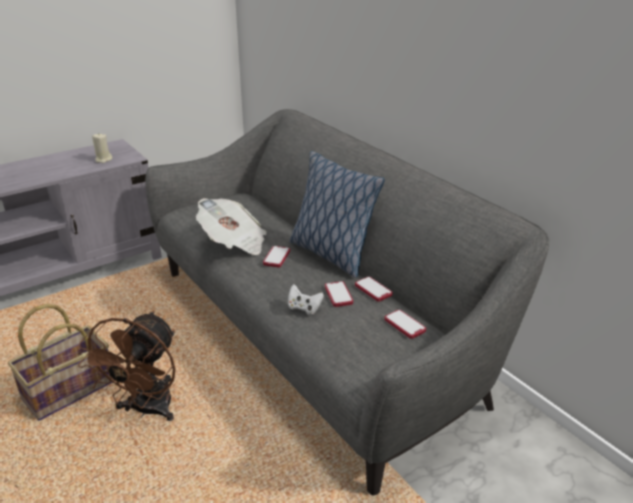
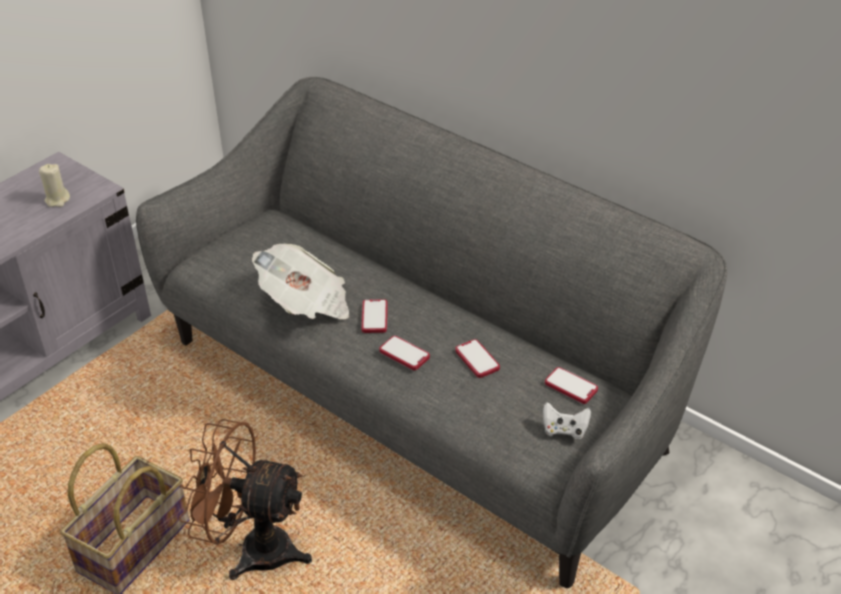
camera: 15 degrees left, 10 degrees up
(147, 410) = (253, 549): brown fan -> brown fan turned 105 degrees clockwise
(304, 308) = (443, 387): white game controller -> white game controller (564, 430)
(331, 254) = (440, 297): pillow -> none
(373, 290) = (515, 343): phone -> phone (404, 354)

